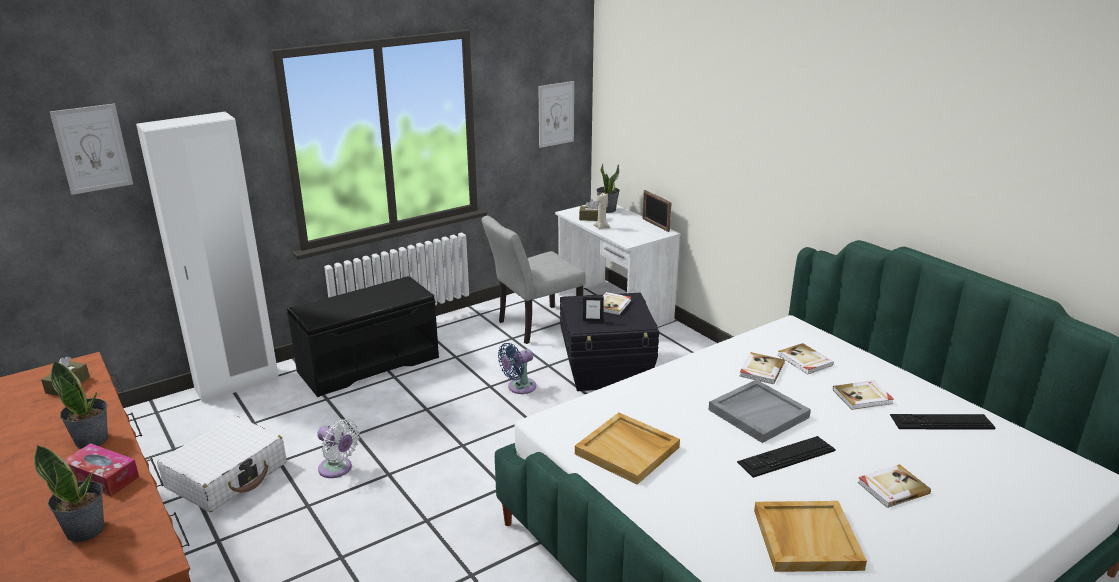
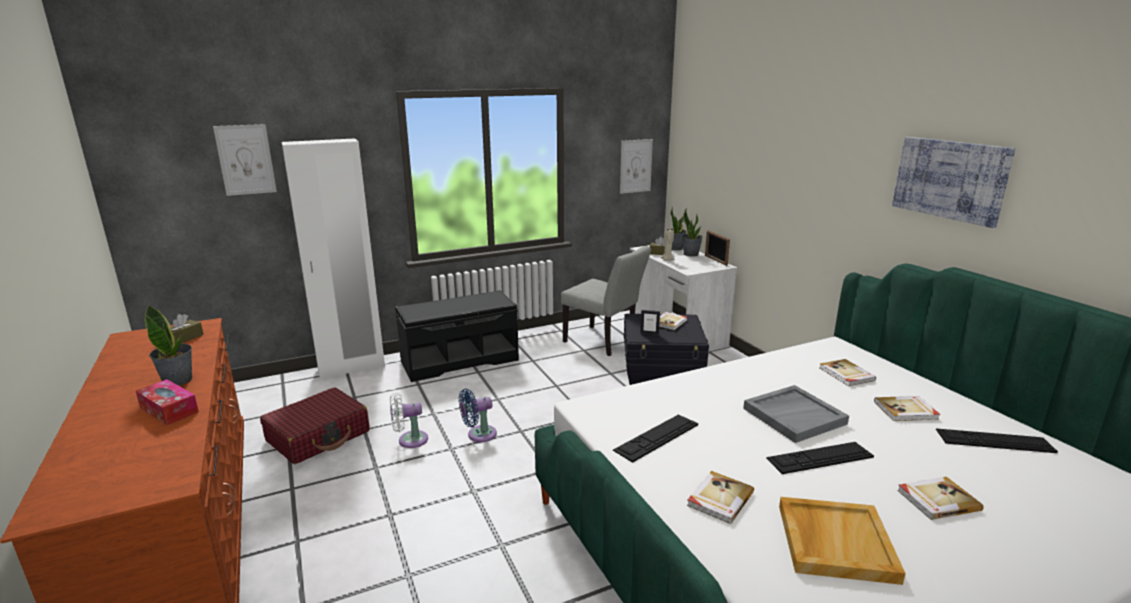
camera: 10 degrees right, 5 degrees down
(86, 530) = (130, 450): potted plant -> potted plant (691, 254)
(227, 475) = (318, 436): white suitcase -> red suitcase
(337, 469) = (409, 440): white fan -> white fan turned 120 degrees clockwise
(519, 387) = (581, 388): blue fan -> blue fan (479, 435)
(534, 326) = (604, 342): grey chair -> grey chair turned 120 degrees counterclockwise
(628, 450) = (656, 437): beige tray -> keyboard
(761, 370) = (801, 379): book -> book (719, 499)
(898, 157) = (949, 179): none -> picture

